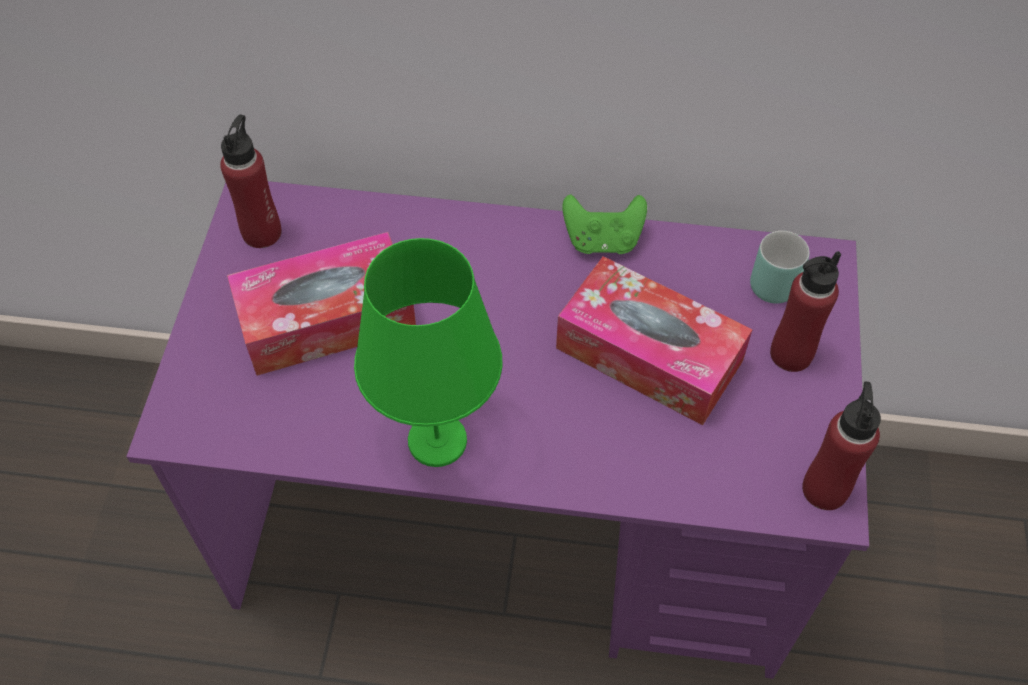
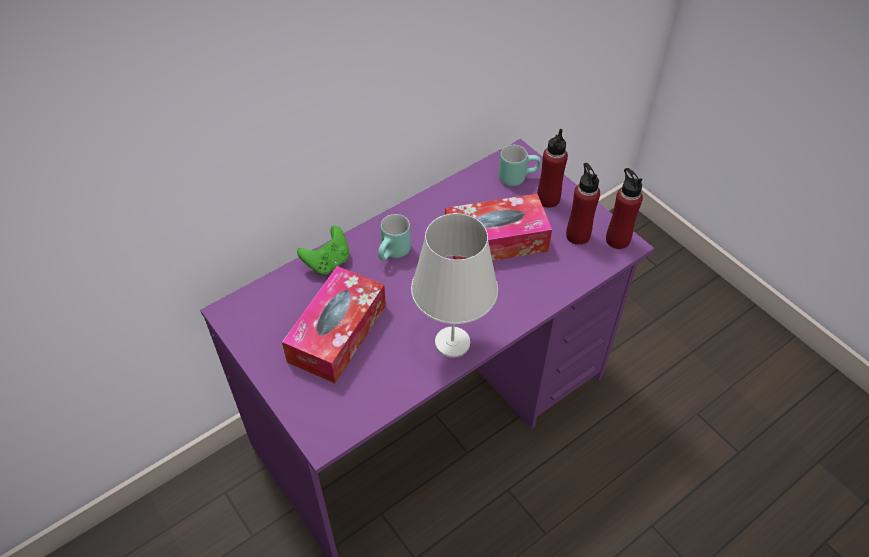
camera: 45 degrees left, 5 degrees down
(262, 232) = (254, 320): red bottle -> red bottle (577, 235)
(437, 441) = (453, 343): green table lamp -> white table lamp
(501, 274) = (394, 254): none -> turquoise mug
(602, 240) = (421, 209): green game controller -> green game controller (328, 262)

